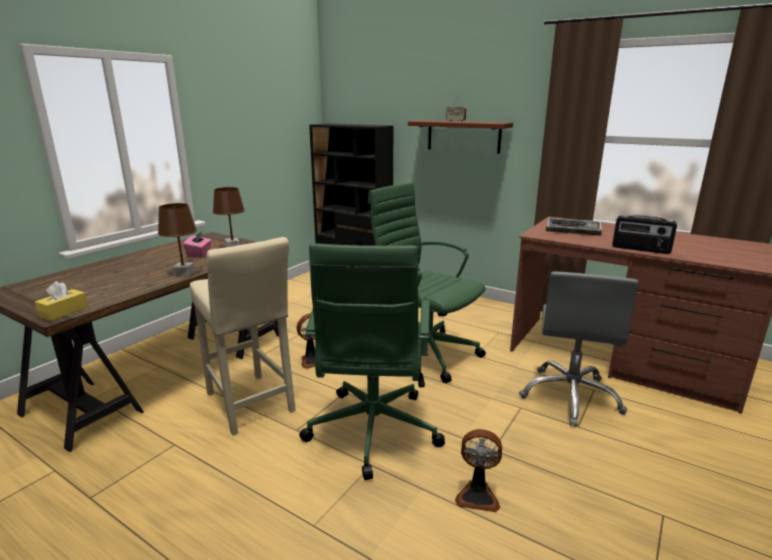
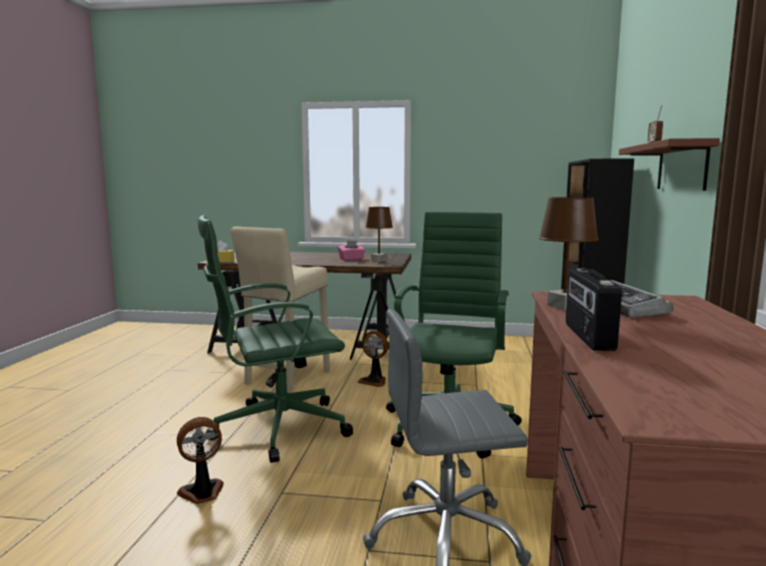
camera: 65 degrees right, 10 degrees down
(184, 273) = (305, 263): brown table lamp -> brown table lamp (564, 306)
(477, 495) = (202, 493): fan -> fan turned 75 degrees clockwise

